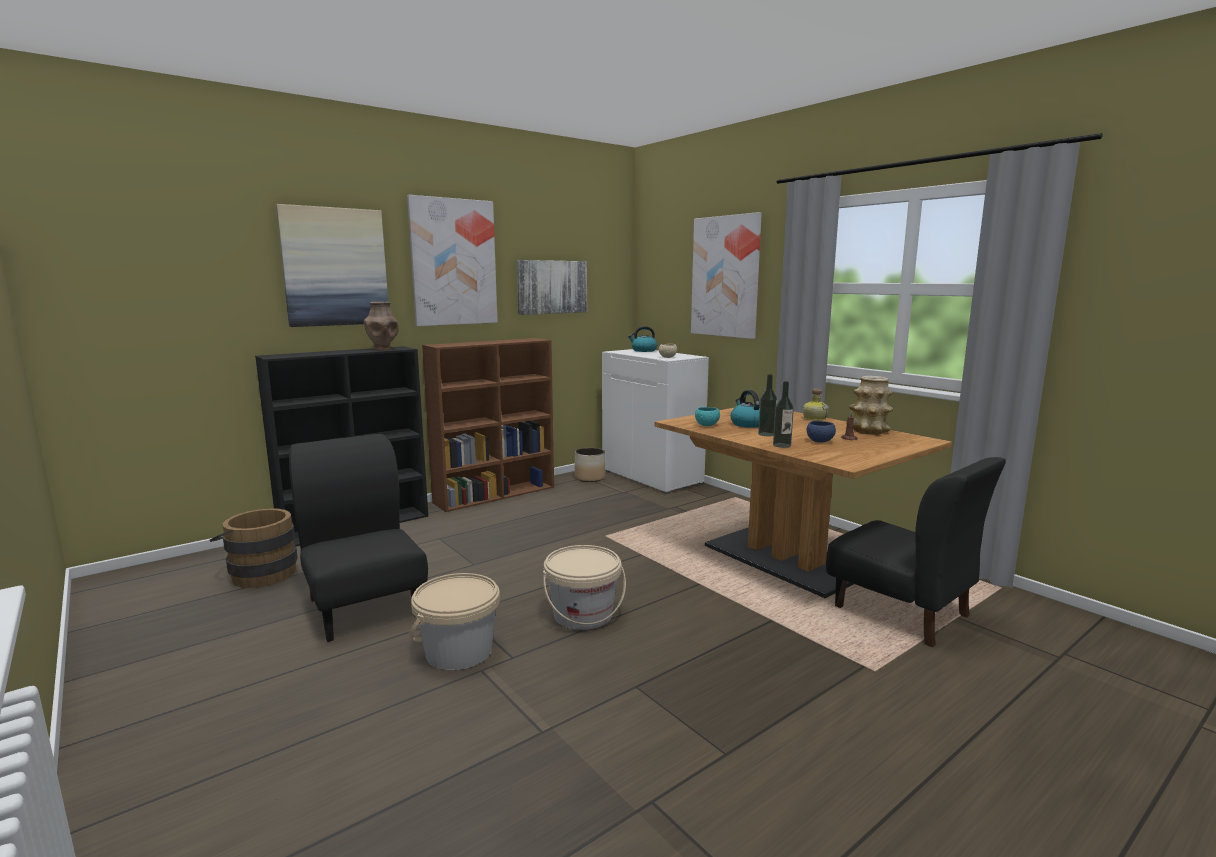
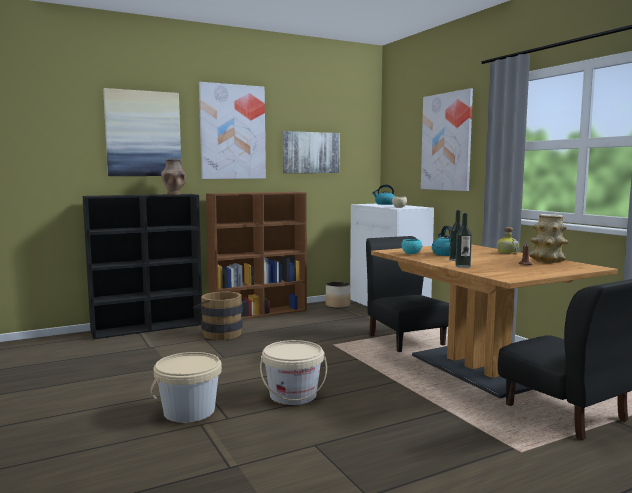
camera: 10 degrees right, 5 degrees down
(260, 573) = (70, 353): brown bucket -> brown bucket (219, 333)
(364, 606) = (133, 378): black chair -> black chair (405, 340)
(820, 441) = (498, 265): blue bowl -> none

